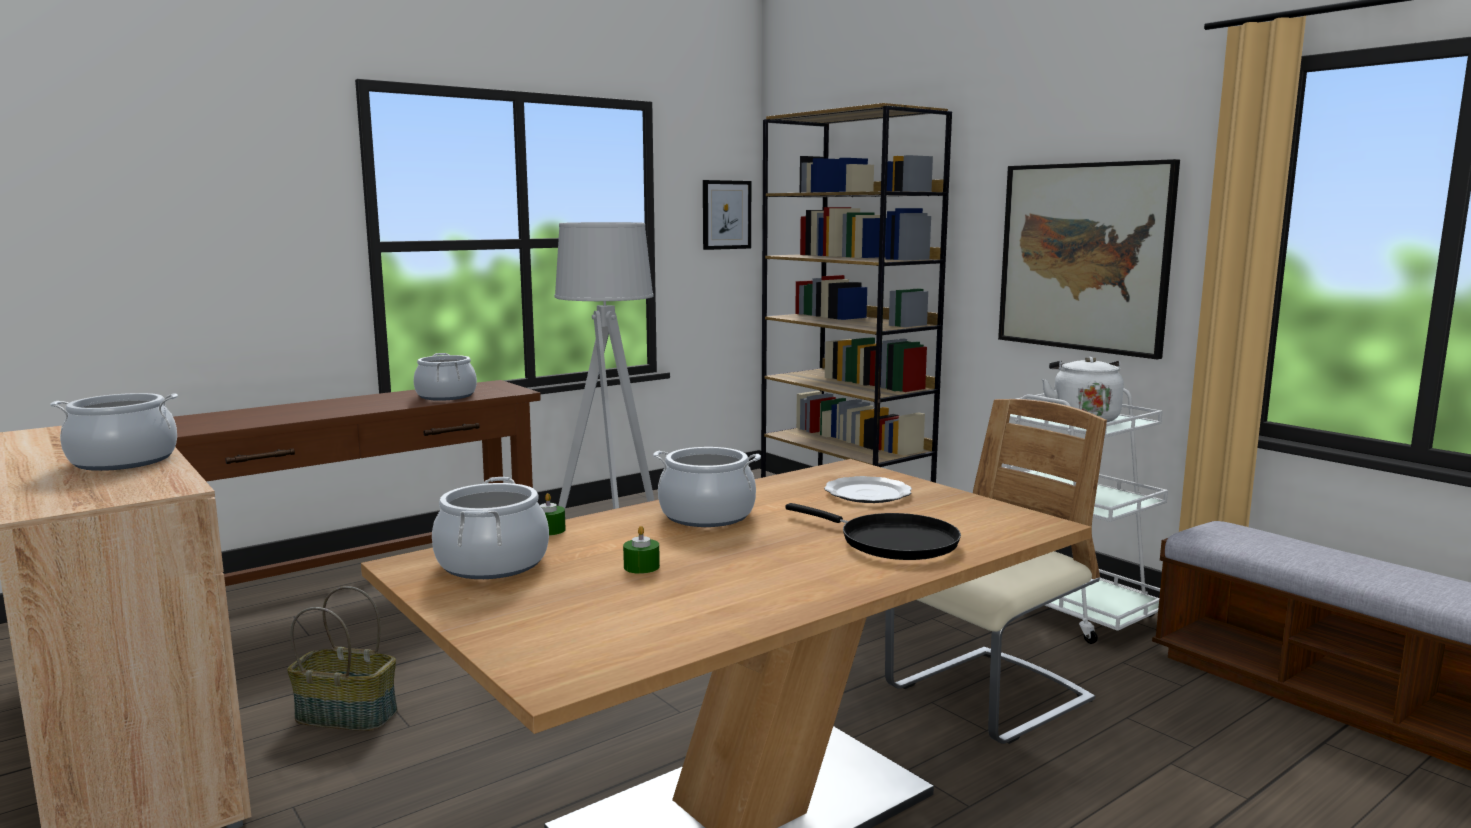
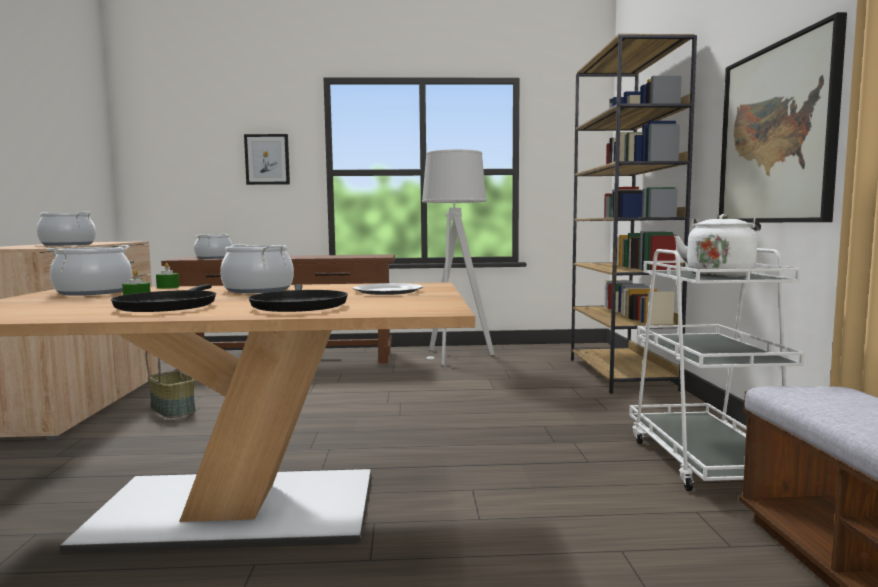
camera: 35 degrees right, 5 degrees down
(446, 396) = (341, 256): cooking pot -> cooking pot (214, 258)
(726, 215) = (580, 154): picture -> picture (267, 159)
(755, 573) = (169, 306): none -> black frying pan
(988, 697) = (522, 499): beige chair -> none

